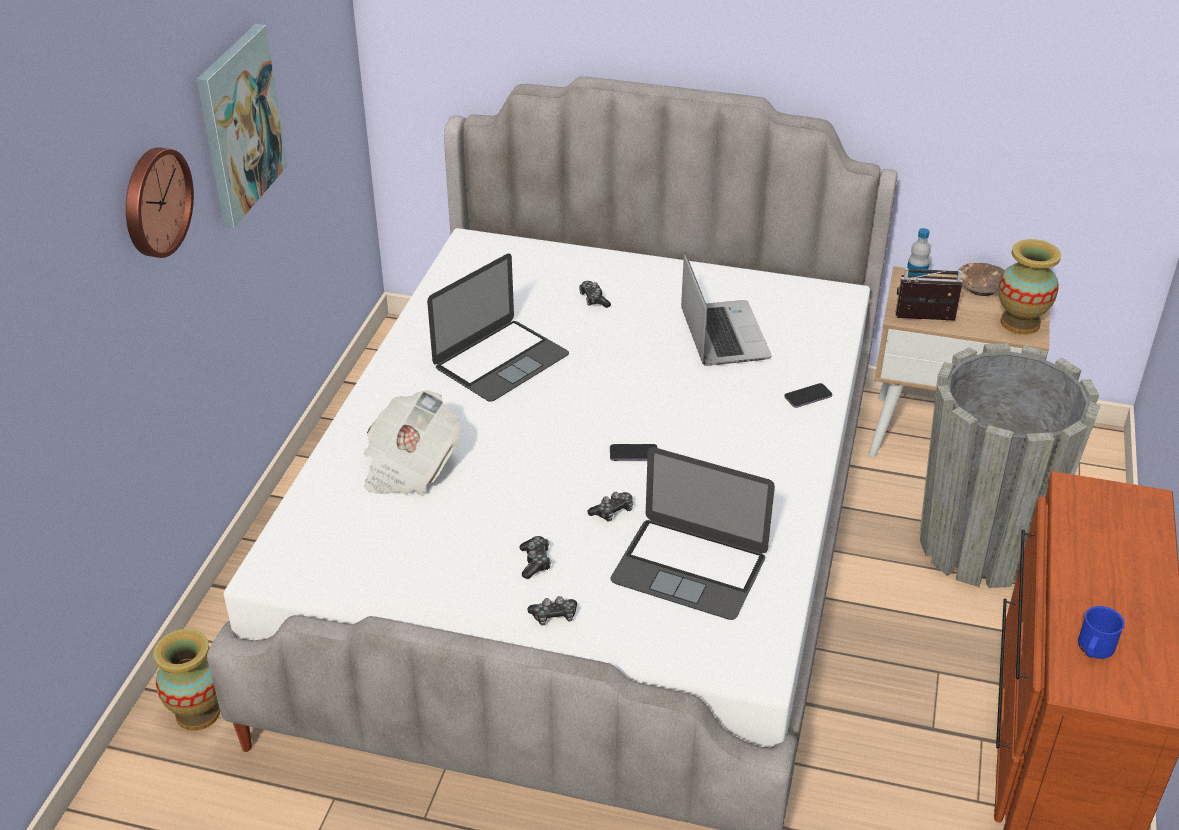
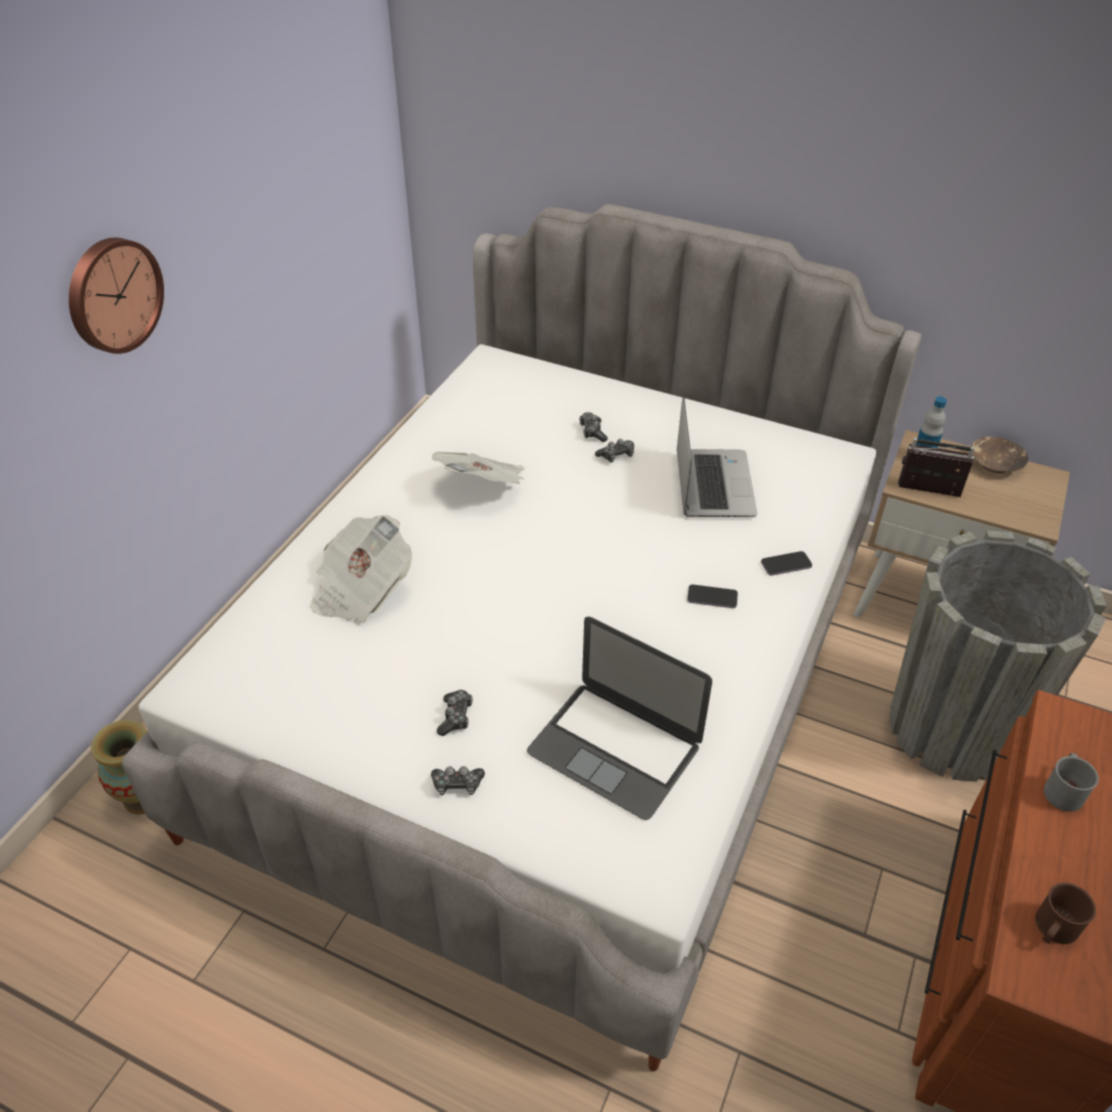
camera: 10 degrees right, 5 degrees up
(239, 125) = (237, 222): picture -> none
(501, 360) = (484, 486): laptop -> newspaper
(612, 511) = (550, 669): game controller -> game controller (616, 456)
(633, 454) = (589, 606): phone -> phone (712, 598)
(1019, 323) = (1030, 508): vase -> none
(1085, 545) = (1063, 789): none -> grey mug
(1094, 649) = (1053, 929): blue mug -> brown mug

